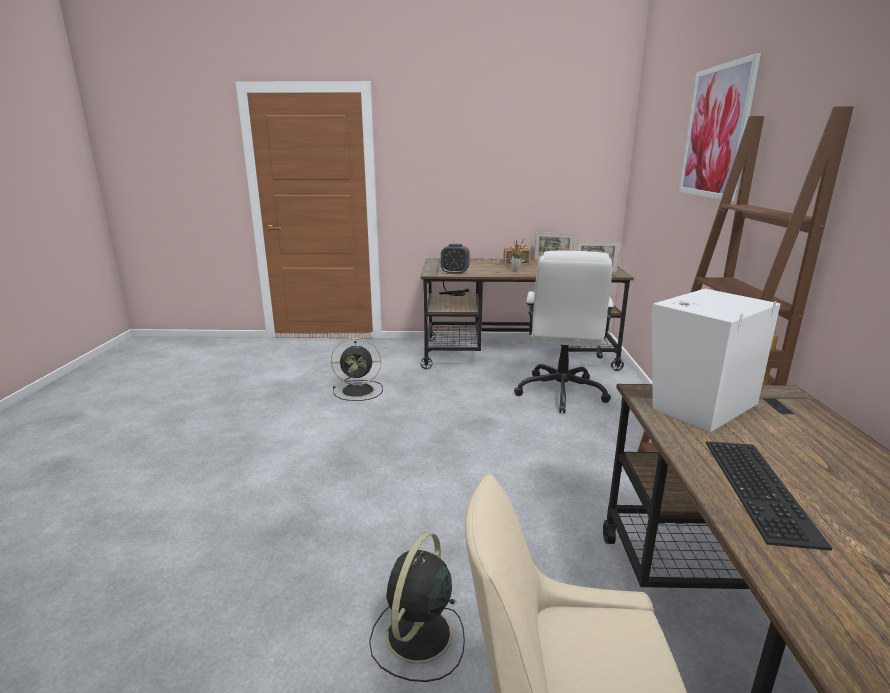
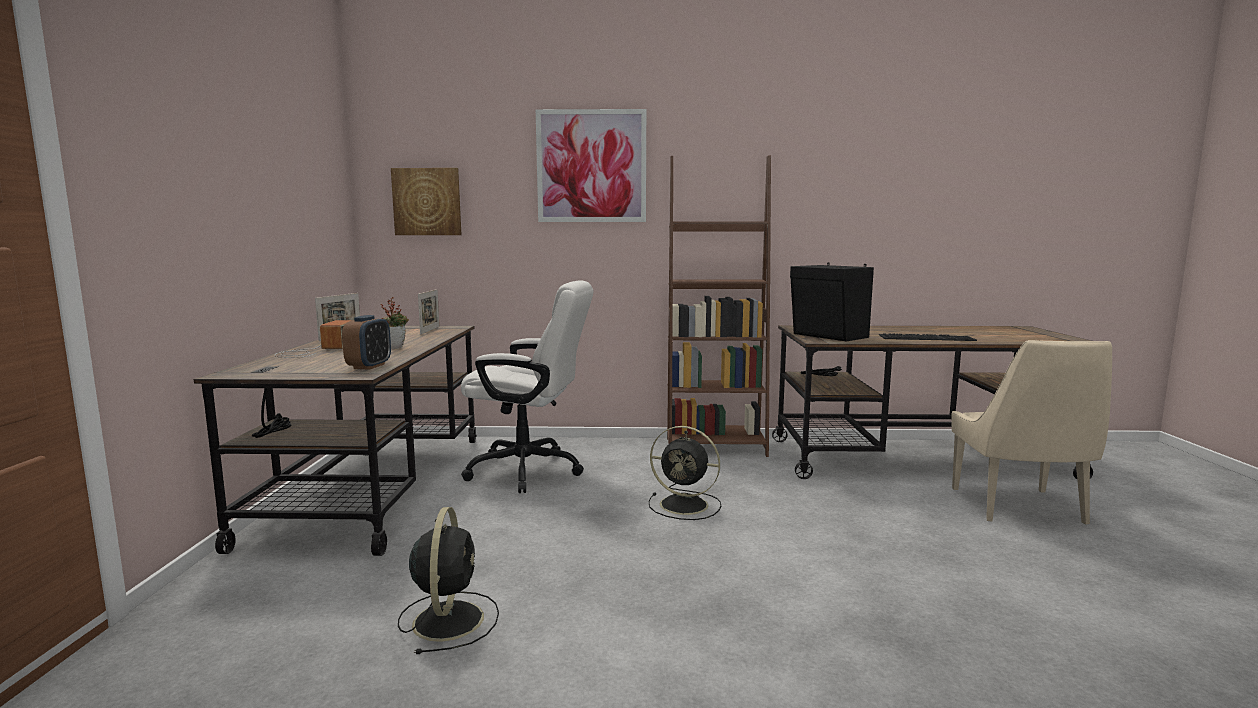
camera: 90 degrees left, 10 degrees down
(417, 637) = (971, 548): black fan -> black fan (686, 505)
(647, 167) = (427, 202): none -> picture
(699, 405) = (829, 336): white speaker -> black speaker

